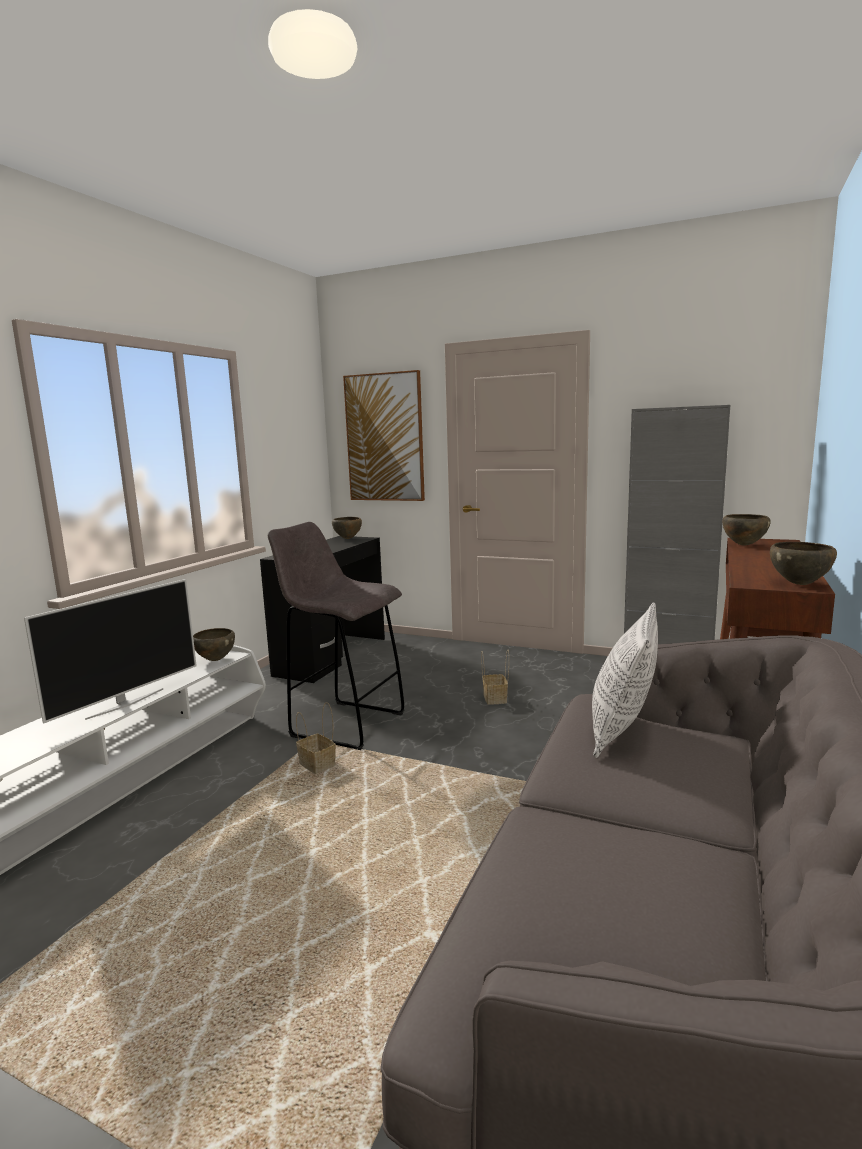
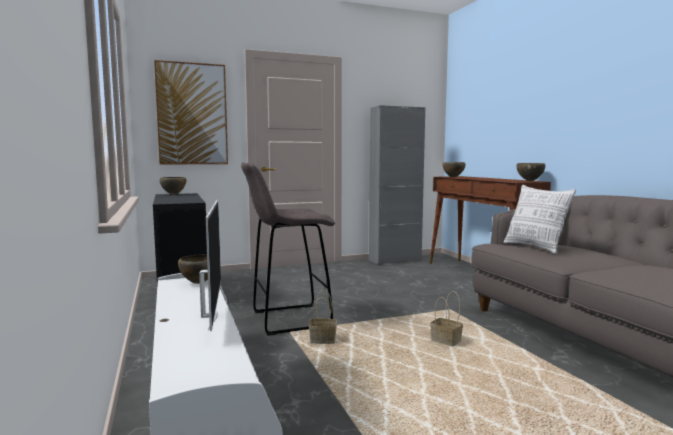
camera: 45 degrees left, 5 degrees down
(495, 699) = (345, 287): basket -> basket (447, 341)

